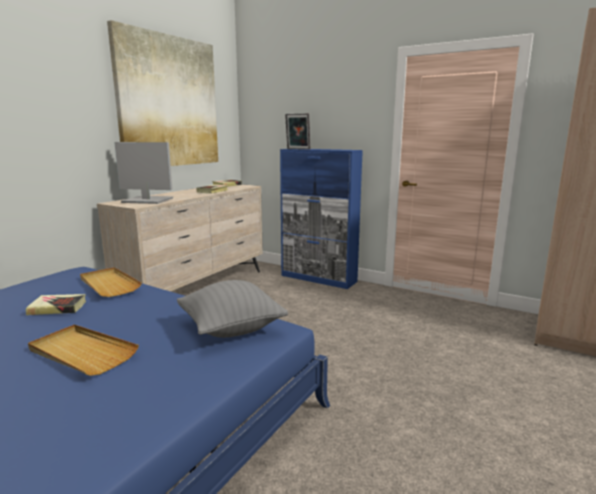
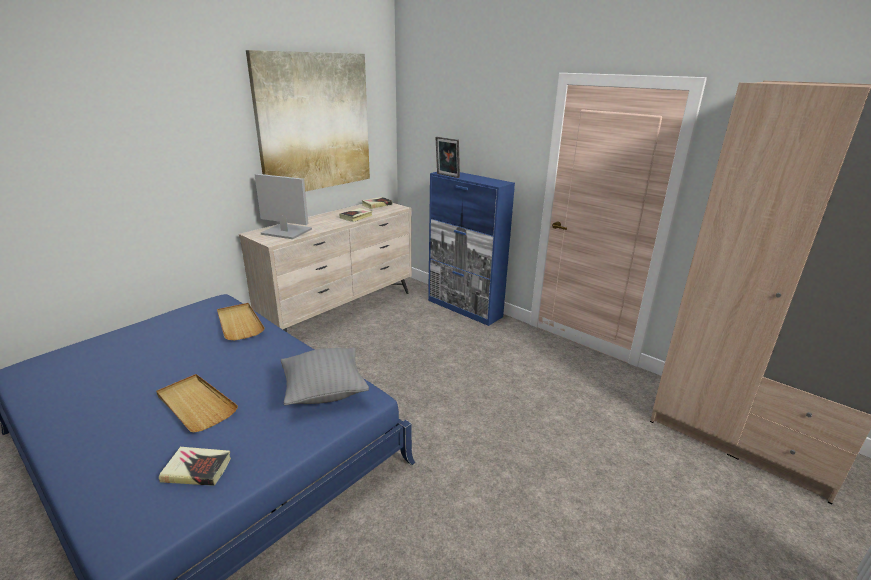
camera: 10 degrees right, 10 degrees up
(57, 308) = (190, 348): book -> book (197, 469)

